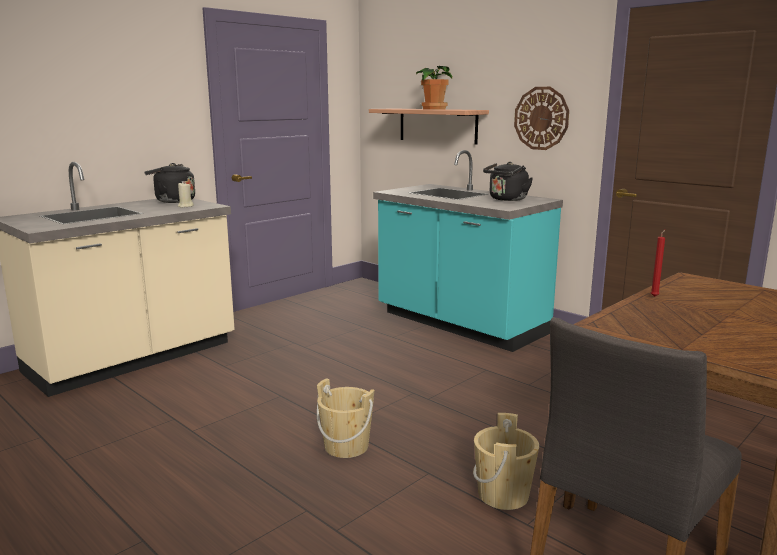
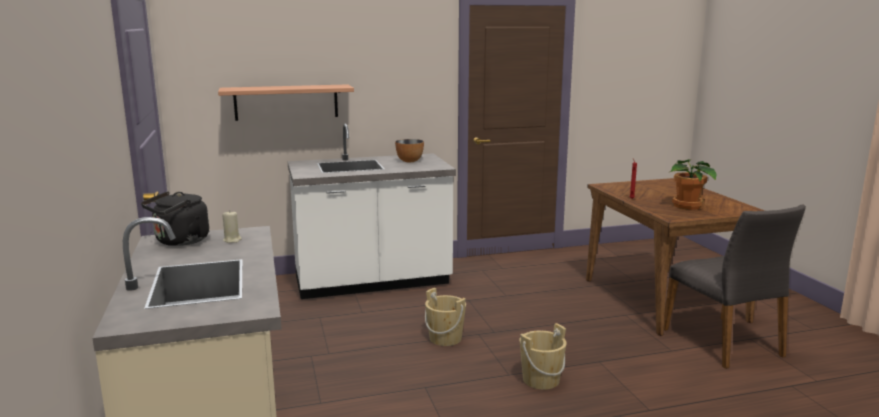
camera: 60 degrees left, 0 degrees up
(433, 109) = (296, 87): potted plant -> potted plant (687, 206)
(460, 324) = (372, 282): turquoise counter -> white counter
(503, 494) = (638, 347): beige bucket -> beige bucket (445, 338)
(506, 199) = (409, 161): black kettle -> bowl
(541, 118) = (403, 89): wall clock -> none

